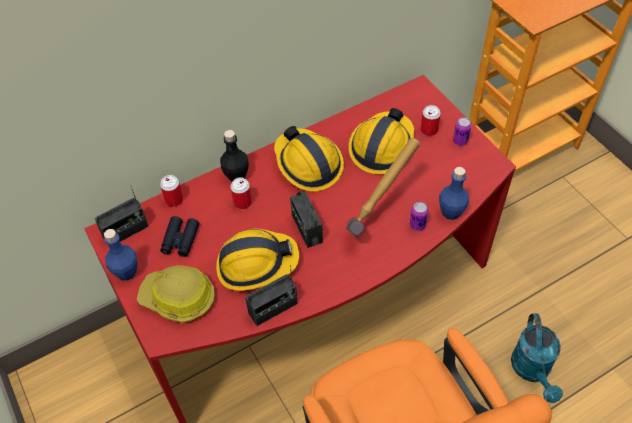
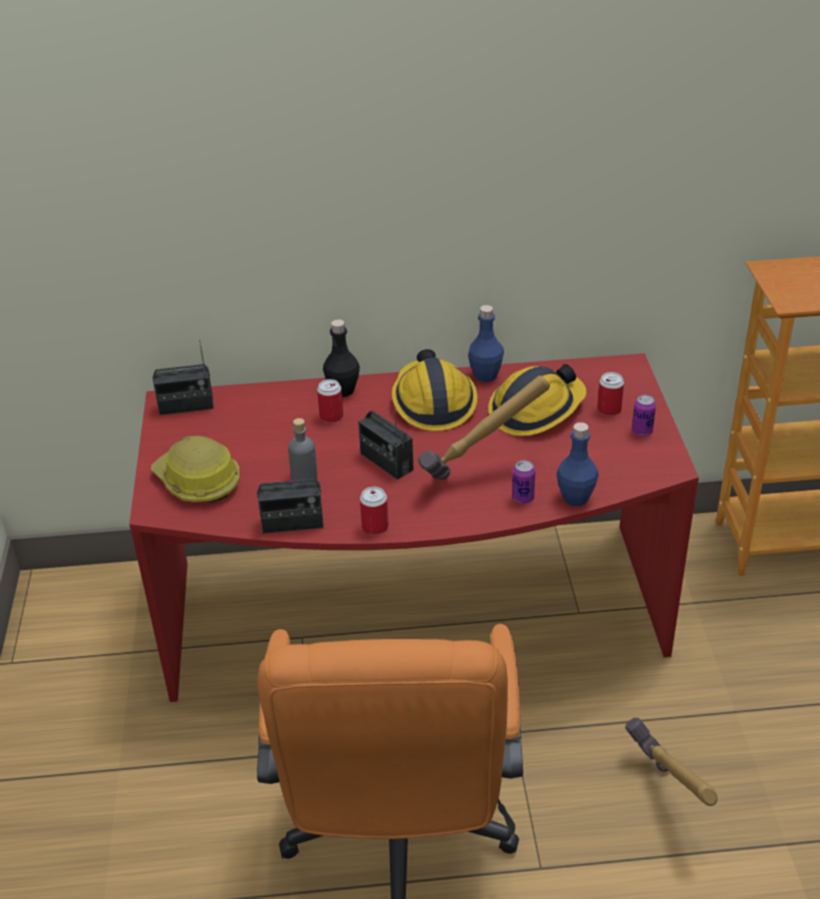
camera: 25 degrees right, 15 degrees down
(126, 272) = (161, 442): blue bottle -> blue bottle (485, 375)
(174, 200) = (258, 393): can -> can (375, 527)
(180, 240) = (238, 431): black binoculars -> none
(256, 264) = (304, 477): hard hat -> grey bottle
(306, 228) = (386, 462): radio -> radio turned 45 degrees counterclockwise
(533, 371) = (662, 802): turquoise watering can -> hammer

